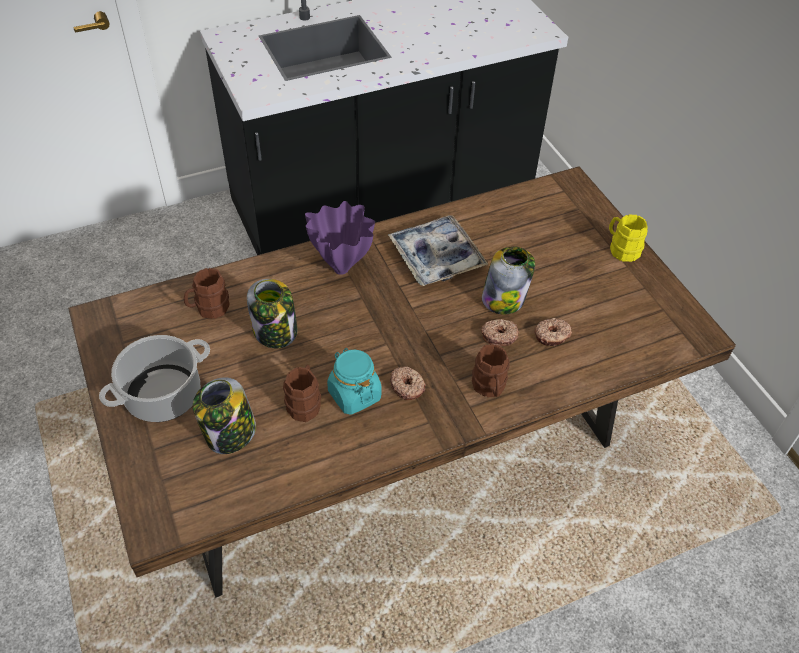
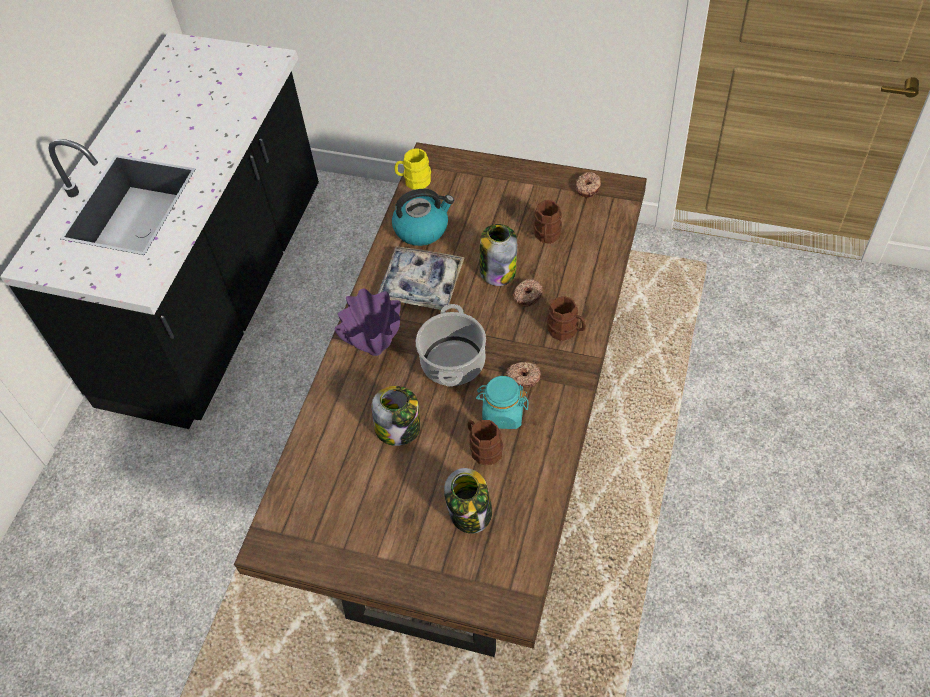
camera: 45 degrees left, 5 degrees up
(164, 394) = (394, 538): cooking pot -> cooking pot (452, 362)
(208, 308) = (333, 461): brown mug -> brown mug (547, 236)
(494, 223) = (422, 228): none -> kettle
(552, 336) = (554, 266): donut -> donut (588, 188)
(621, 249) = (516, 176): yellow mug -> yellow mug (414, 181)

